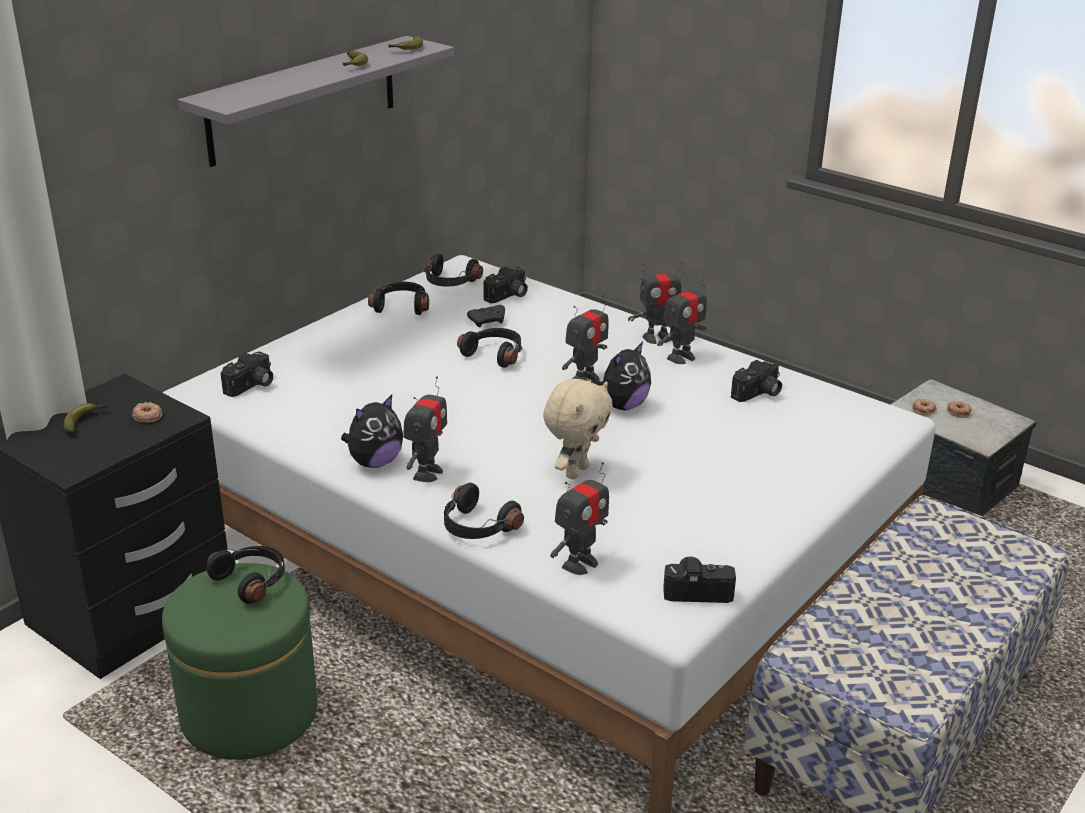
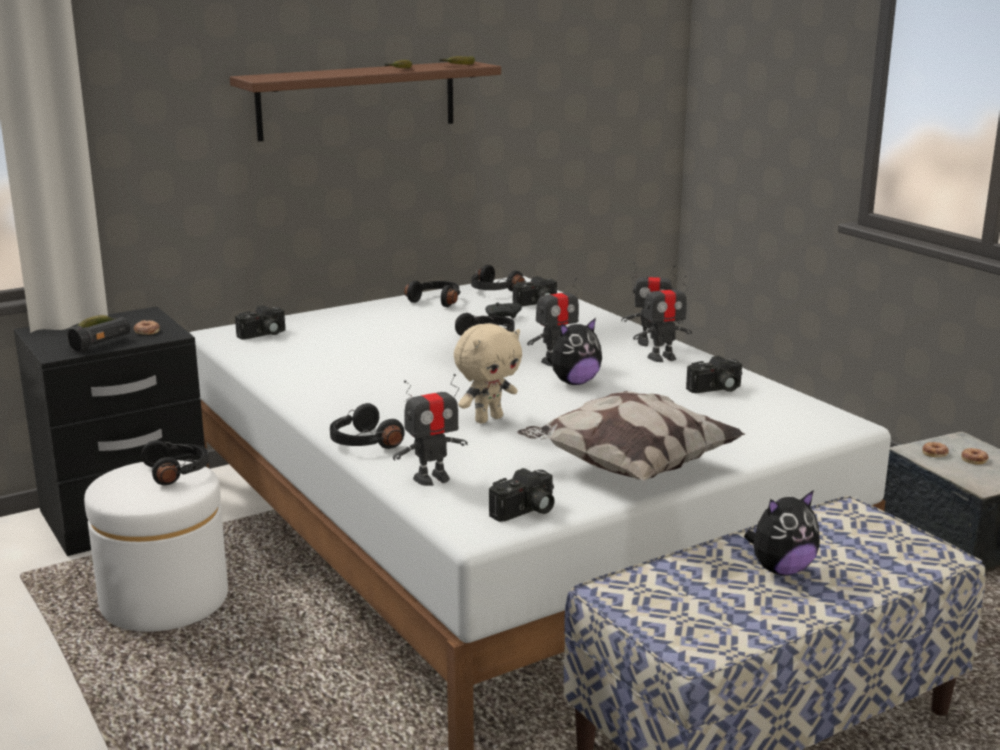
camera: 20 degrees right, 10 degrees down
(112, 446) = (102, 344): none -> black flashlight
(249, 712) = (164, 600): green ottoman -> white ottoman
(303, 100) = (358, 100): grey shelf -> brown shelf
(374, 462) = (317, 391): plush toy -> plush toy (781, 569)
(427, 473) = (354, 403): toy robot -> none
(697, 590) = (526, 512): camera -> camera turned 120 degrees clockwise
(749, 513) = (628, 468): none -> pillow

